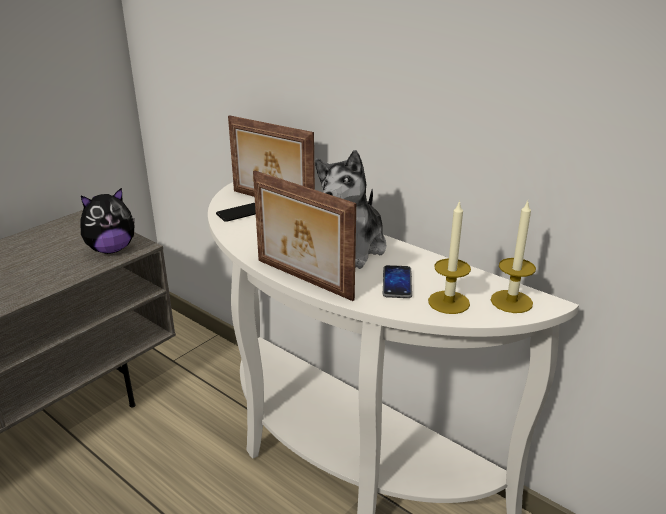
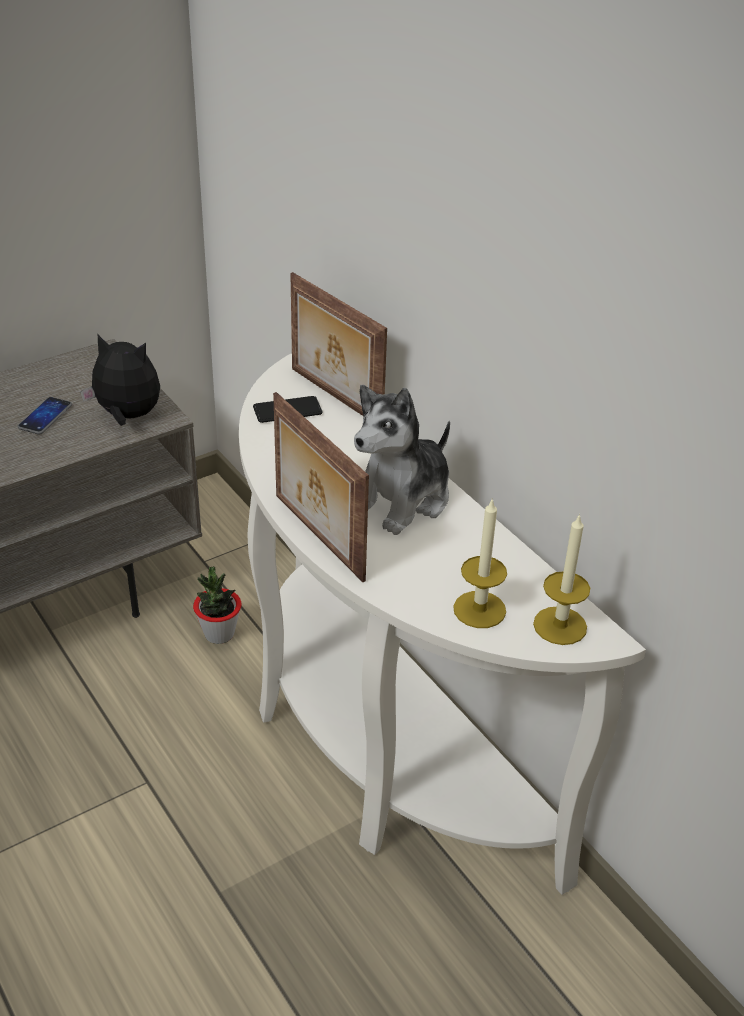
camera: 15 degrees right, 10 degrees up
(111, 249) = (127, 416): plush toy -> plush toy turned 150 degrees counterclockwise
(199, 405) = (219, 634): none -> potted plant
(397, 283) = (431, 566): phone -> phone (45, 417)

